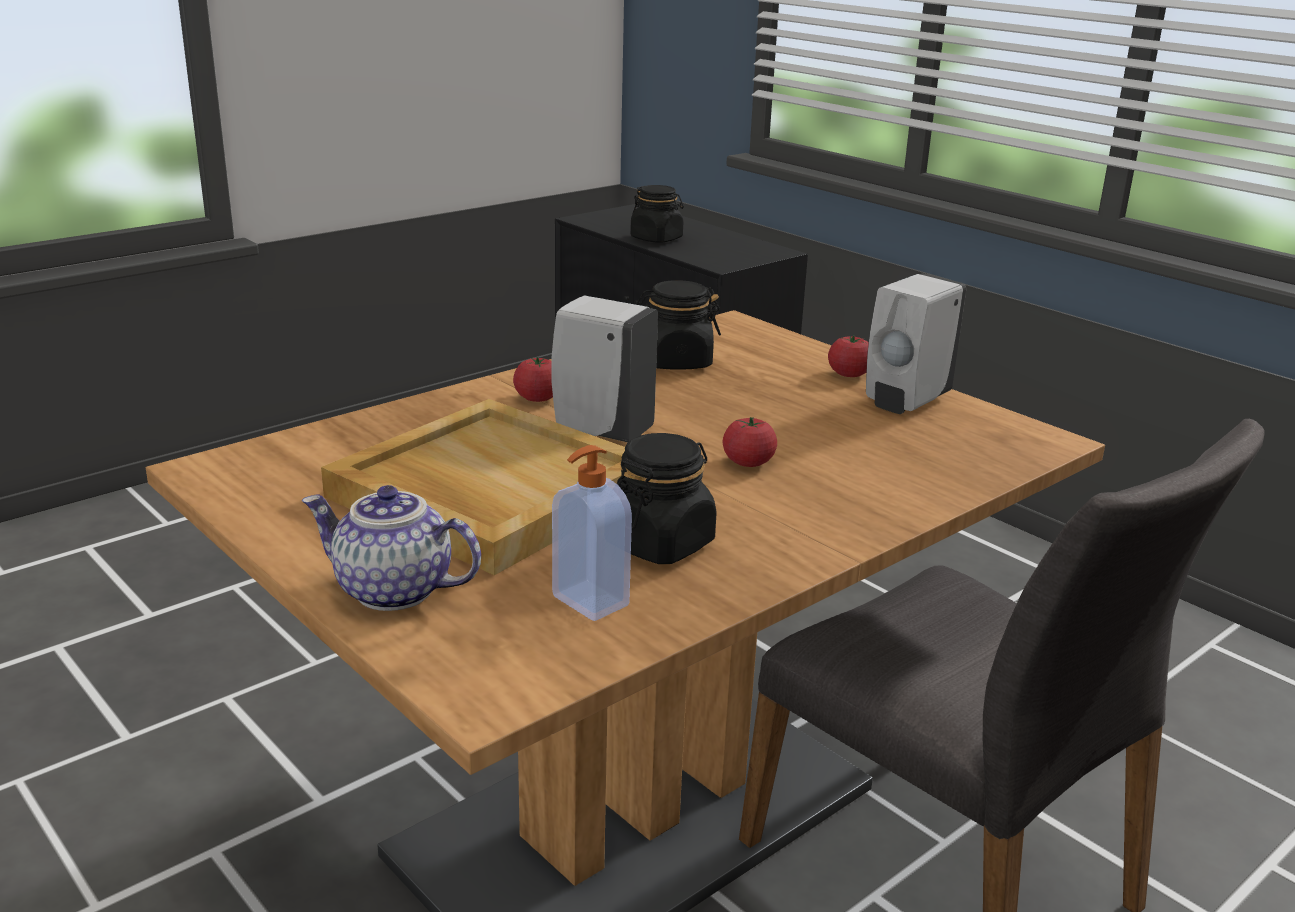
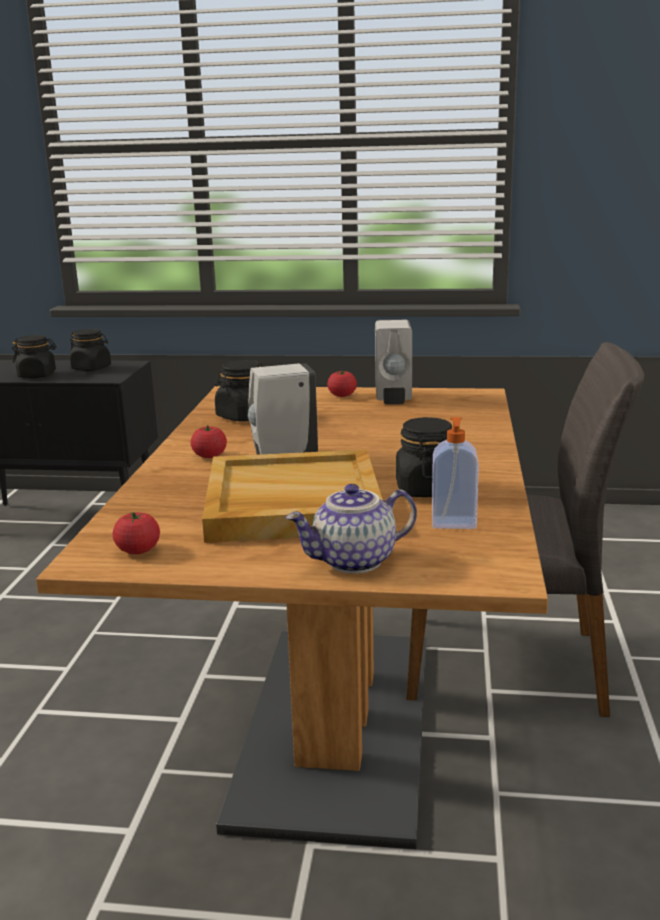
camera: 40 degrees left, 5 degrees down
(725, 245) = (91, 368): none -> black jar
(748, 462) = (385, 444): tomato -> tomato (138, 550)

